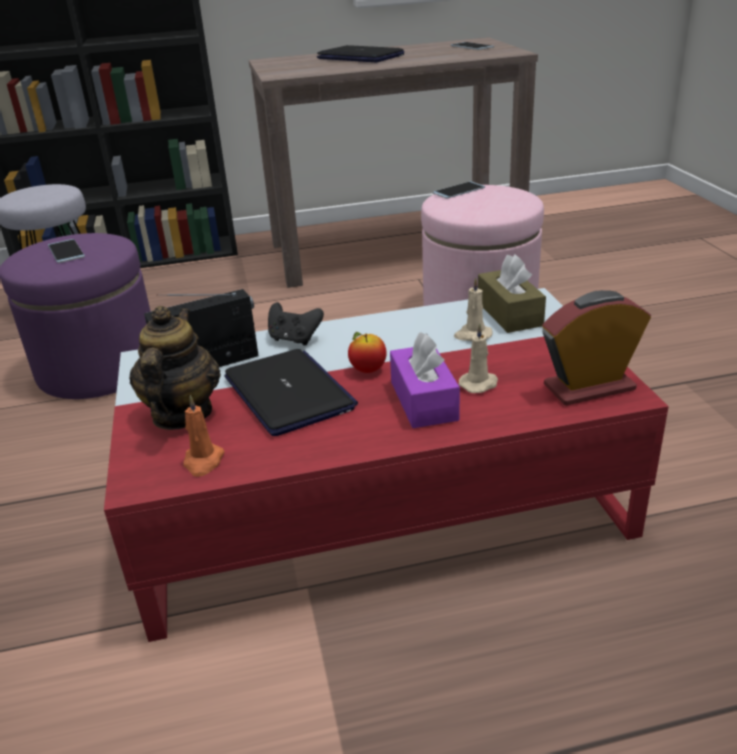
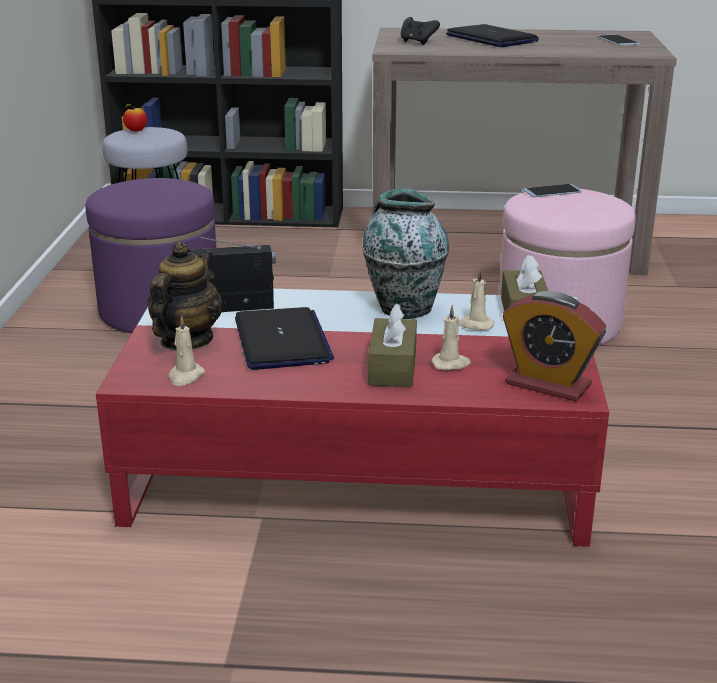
camera: 15 degrees right, 5 degrees down
(66, 251) = (148, 192): phone -> none
(203, 462) = (185, 376): orange candle -> beige candle
(294, 339) = (312, 300): black game controller -> black game controller (417, 42)
(368, 370) = (360, 336): apple -> apple (136, 131)
(391, 330) = (403, 308): none -> vase
(423, 401) = (392, 367): purple tissue box -> brown tissue box
(589, 387) = (548, 384): alarm clock -> alarm clock turned 150 degrees counterclockwise

